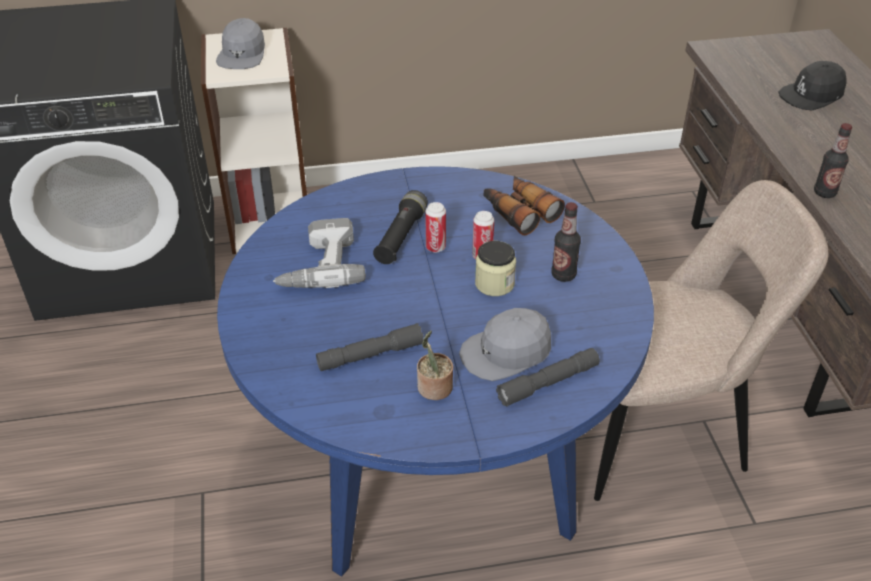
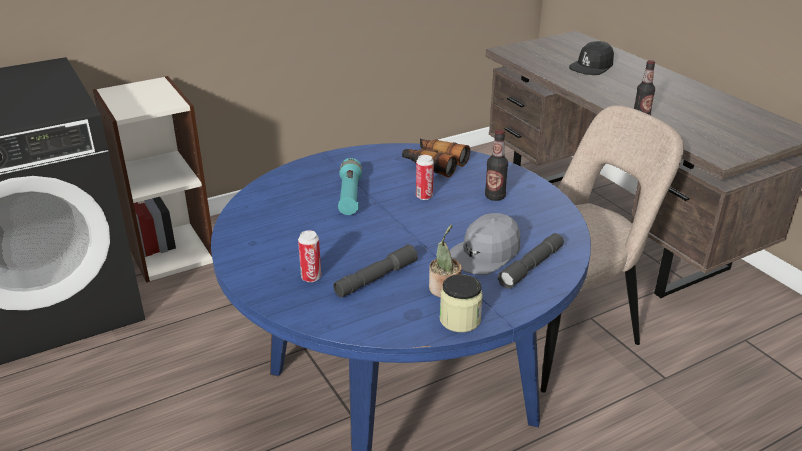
camera: 20 degrees left, 10 degrees down
(242, 54) = (138, 97): grey cap -> none
(318, 265) = (291, 226): power drill -> none
(401, 237) = (349, 196): black flashlight -> turquoise flashlight
(435, 247) = (383, 197): can -> can (311, 277)
(494, 284) = (445, 212): jar -> jar (460, 320)

